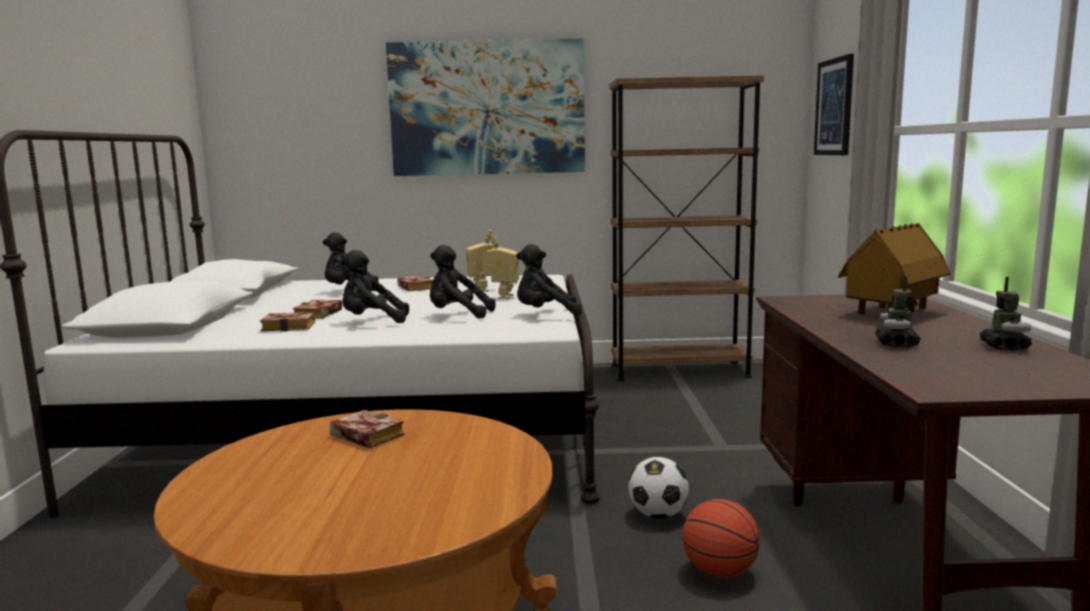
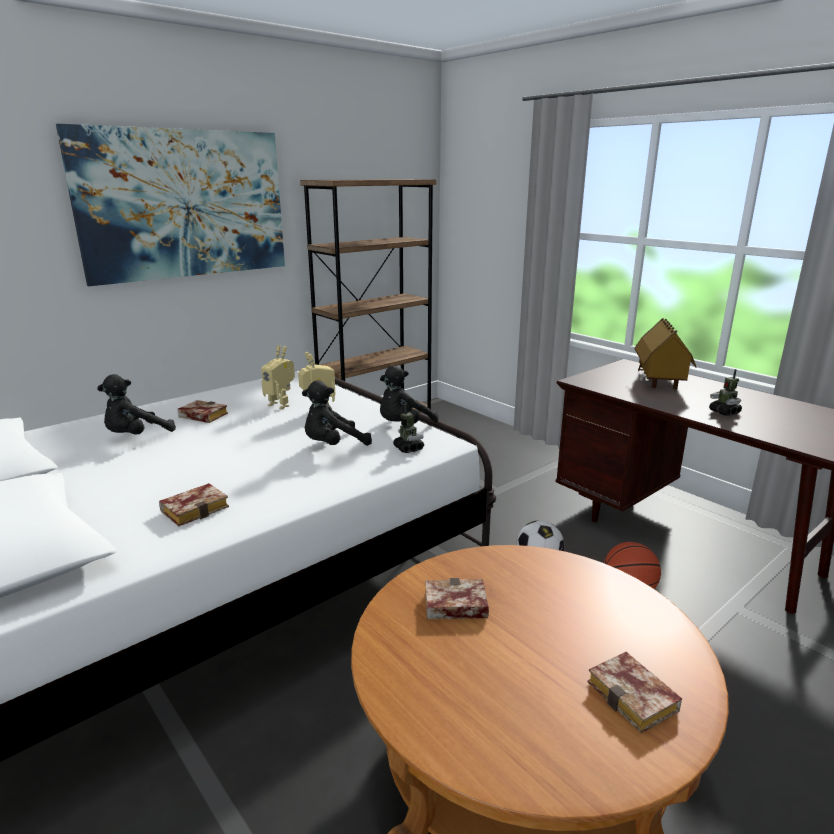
camera: 40 degrees left, 10 degrees up
(319, 314) = (186, 481): book -> book (636, 698)
(372, 321) = (270, 475): black plush toy -> none
(834, 107) = (478, 206): picture -> none
(1004, 346) = (765, 401): toy robot -> toy robot (408, 448)

